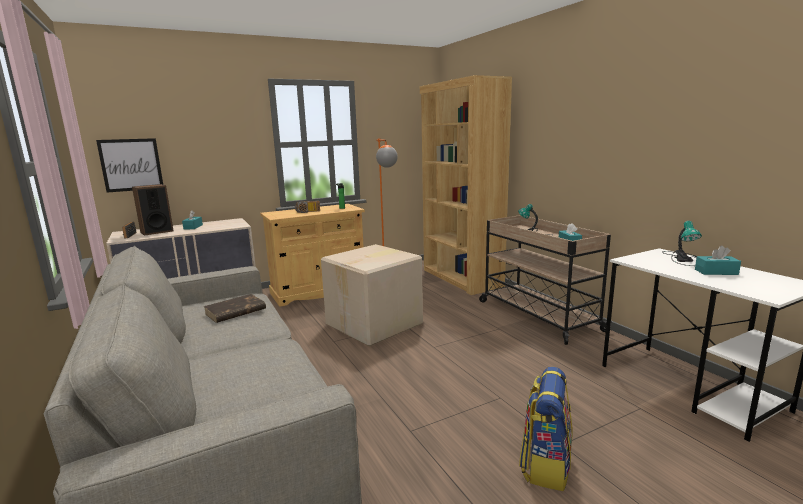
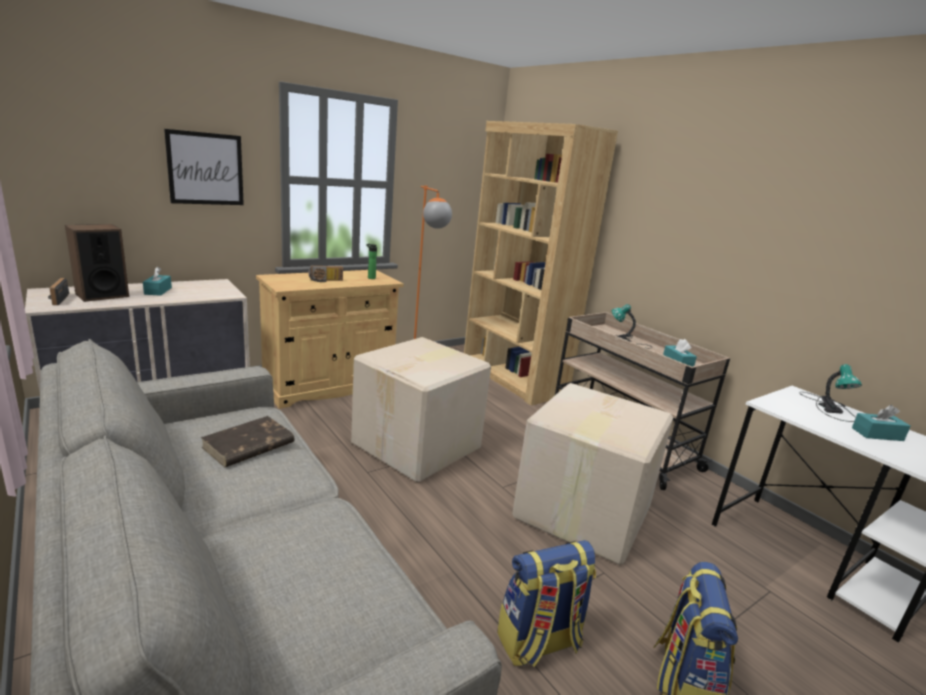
camera: 10 degrees left, 5 degrees up
(131, 165) = (62, 189): picture -> picture (205, 169)
(436, 439) = (539, 642): none -> backpack
(492, 361) = (580, 512): none -> cardboard box

